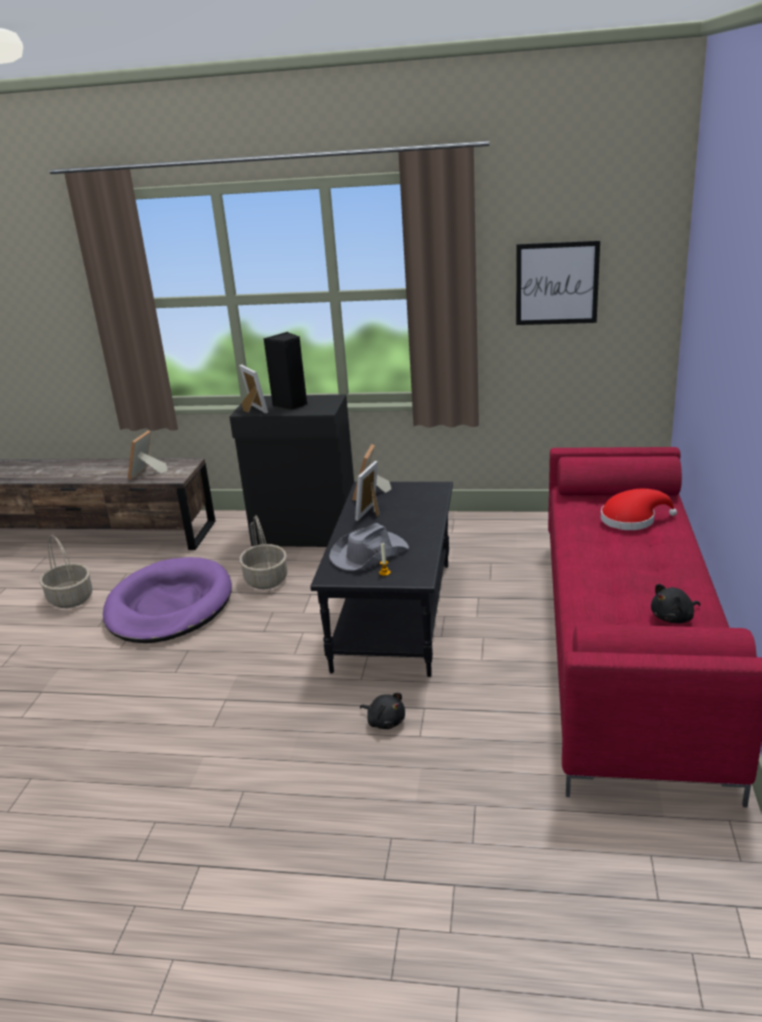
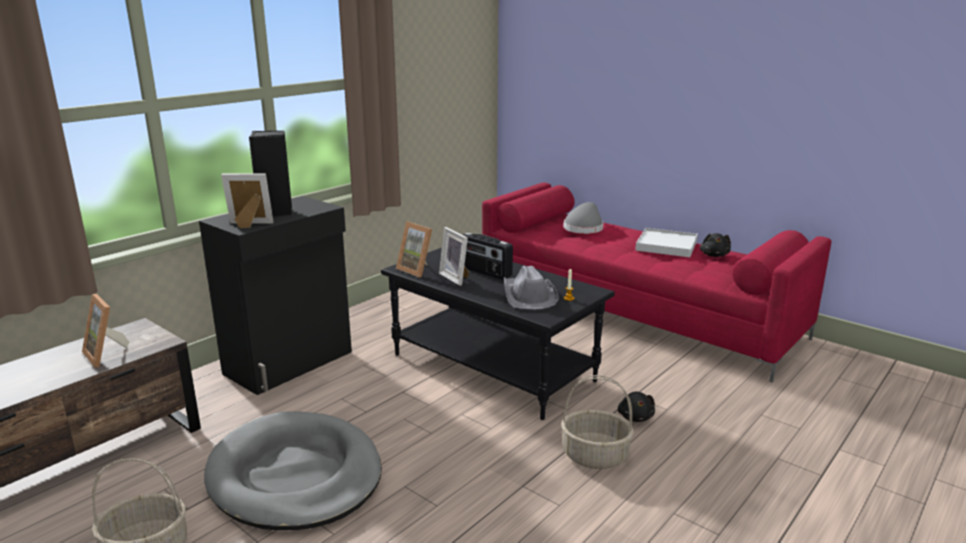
camera: 60 degrees left, 5 degrees down
(169, 606) = (295, 476): purple dog bed -> grey dog bed
(266, 580) = (340, 405): basket -> basket (595, 455)
(385, 721) = (635, 417): black plush toy -> black plush toy turned 105 degrees clockwise
(400, 518) = (484, 272): none -> radio
(557, 283) = (433, 70): picture -> none
(632, 519) = (584, 228): red hat -> grey hat
(653, 580) = (666, 245): none -> white tray

